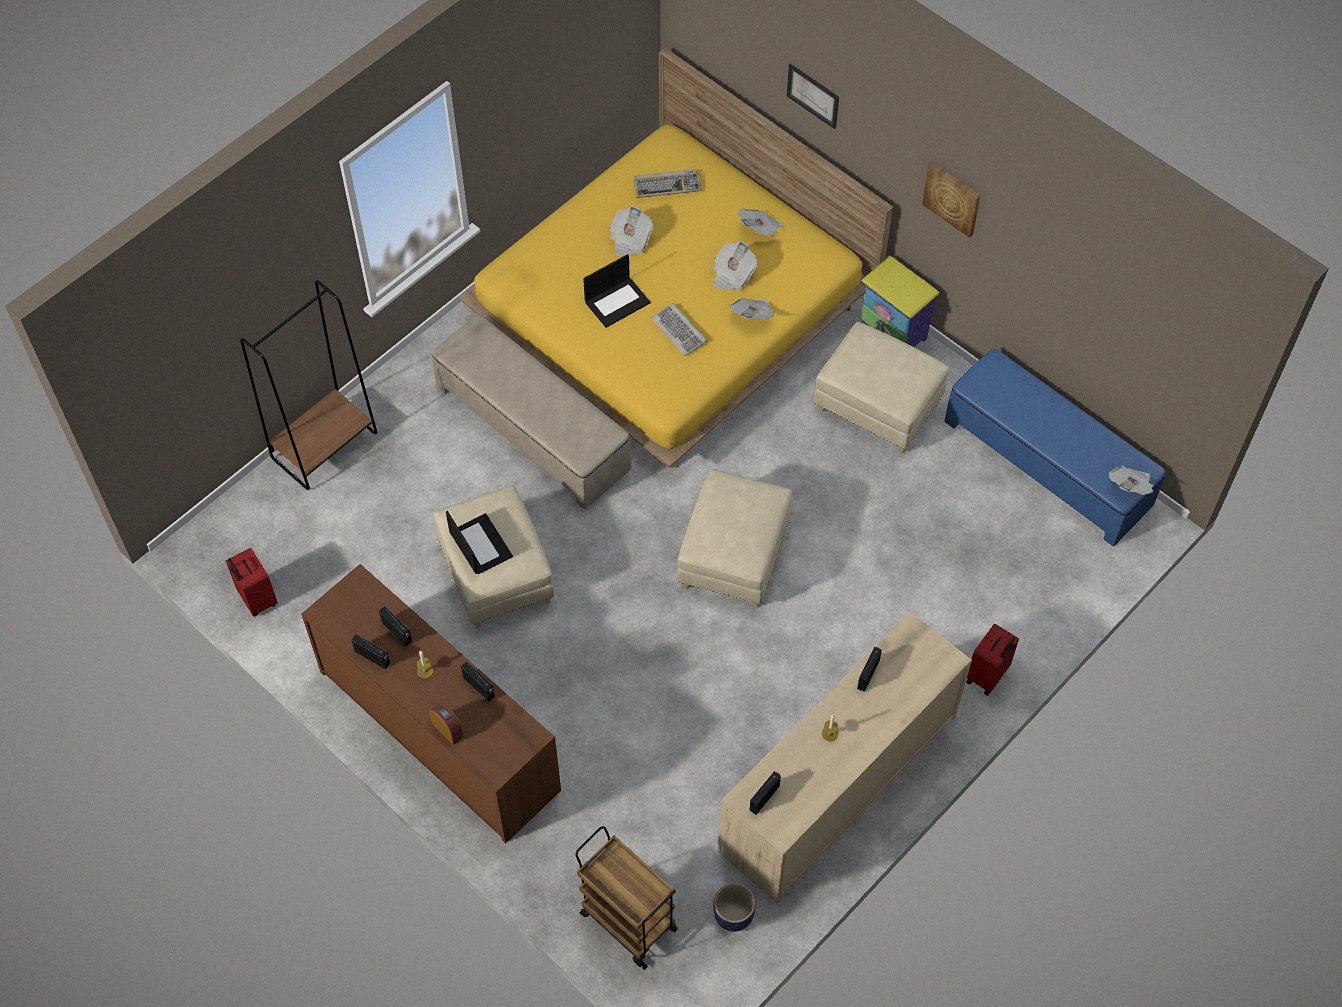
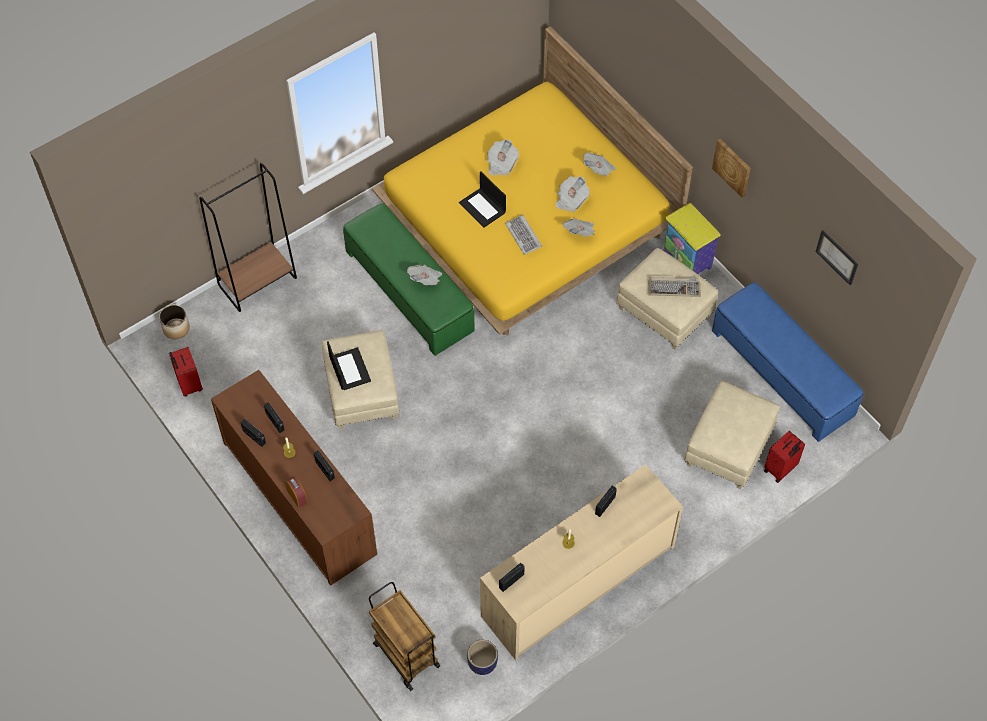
camera: 10 degrees right, 0 degrees up
(225, 525) = (176, 328): none -> planter
(534, 427) = (410, 291): beige bench -> green bench
(617, 301) = (483, 208): laptop -> laptop turned 75 degrees clockwise
(667, 185) = (537, 127): keyboard -> keyboard (674, 288)
(734, 557) = (536, 406): beige ottoman -> beige ottoman (729, 448)
(813, 95) = (645, 77): picture -> picture (837, 257)
(988, 676) = (704, 522): red suitcase -> red suitcase (780, 469)
(1130, 486) = (834, 399): newspaper -> newspaper (425, 280)

